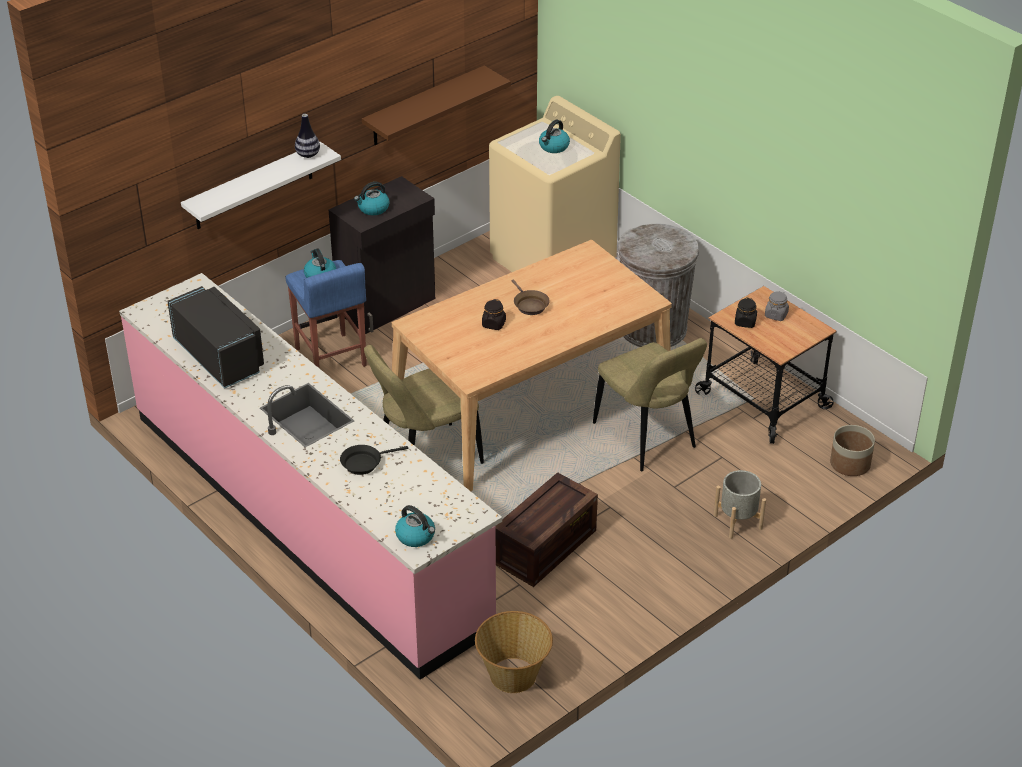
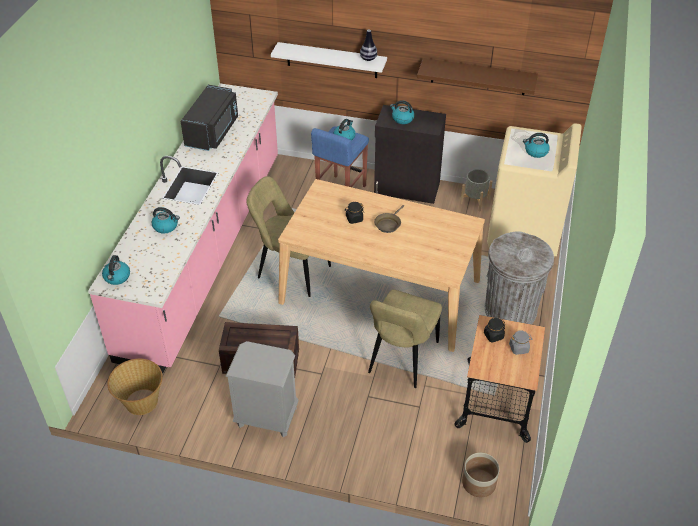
camera: 55 degrees right, 5 degrees up
(364, 463) = (166, 226): black frying pan -> kettle
(633, 578) = (266, 417): none -> grey nightstand
(738, 521) = (363, 446): grey planter -> grey planter (475, 201)

